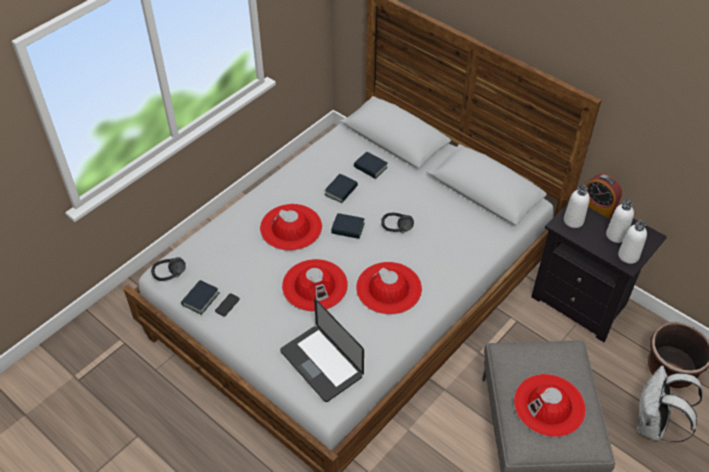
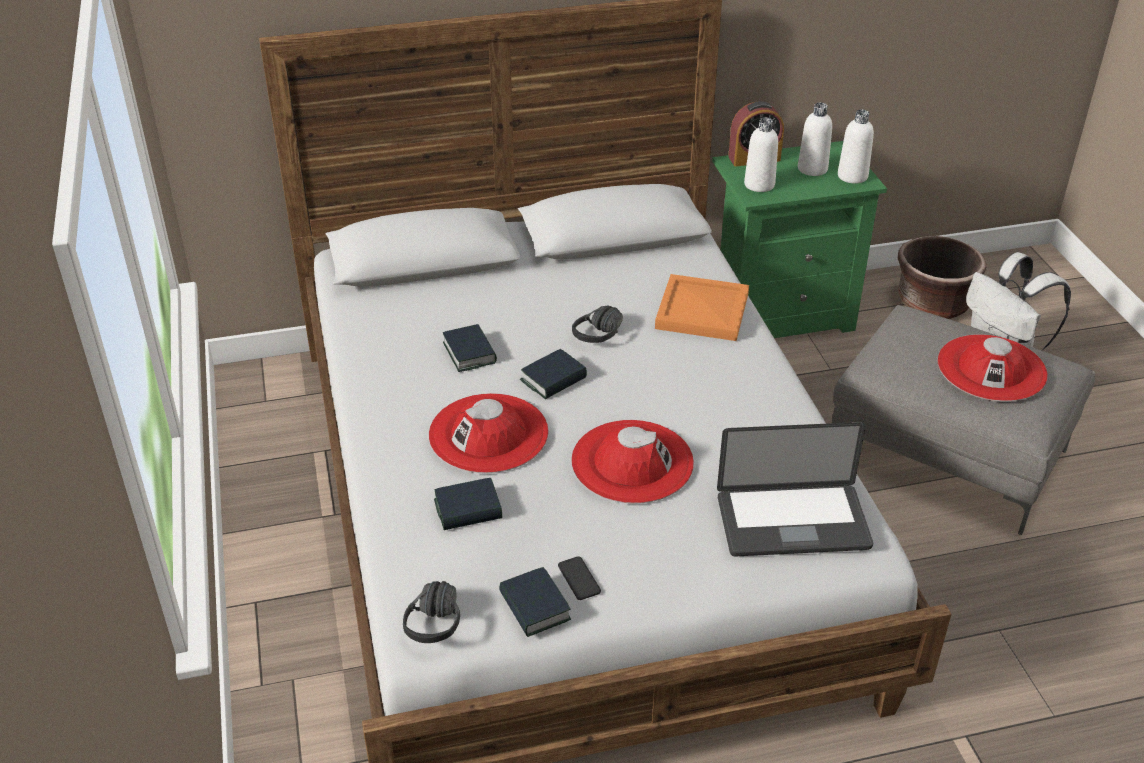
camera: 55 degrees left, 10 degrees down
(370, 168) = (456, 306): book -> book (468, 510)
(389, 288) = (706, 393): red hat -> none
(454, 255) = (703, 310): none -> orange tray
(582, 302) = (781, 314): black nightstand -> green nightstand

